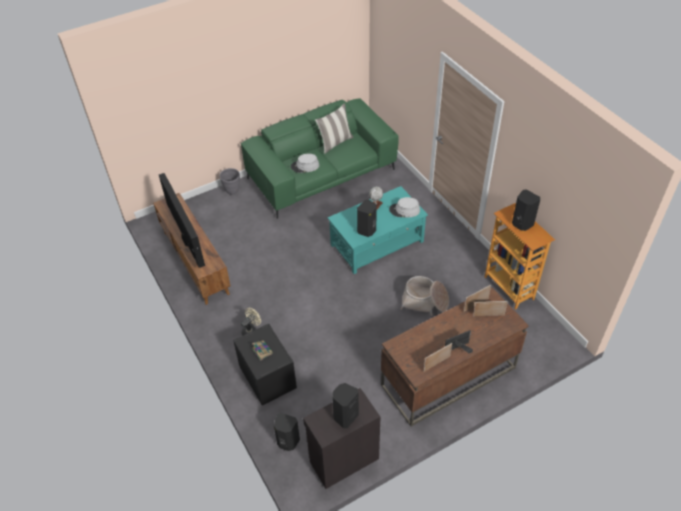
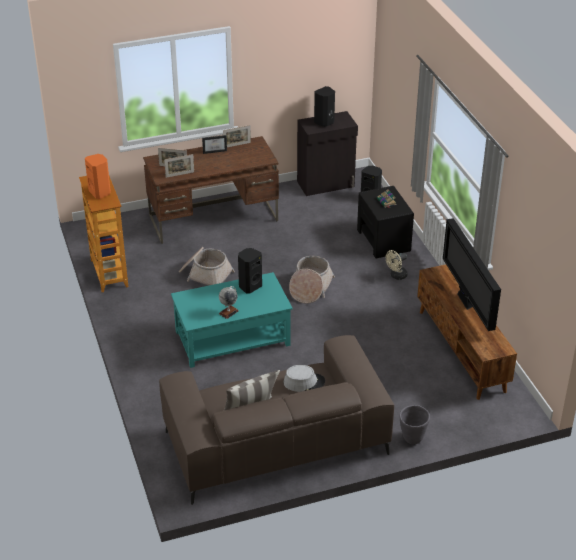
camera: 170 degrees left, 10 degrees down
(321, 174) = (275, 442): green sofa -> brown sofa
(327, 303) = (310, 288): none -> basket
(404, 210) = (196, 301): grey hat -> none
(521, 224) = (100, 192): black speaker -> orange speaker

